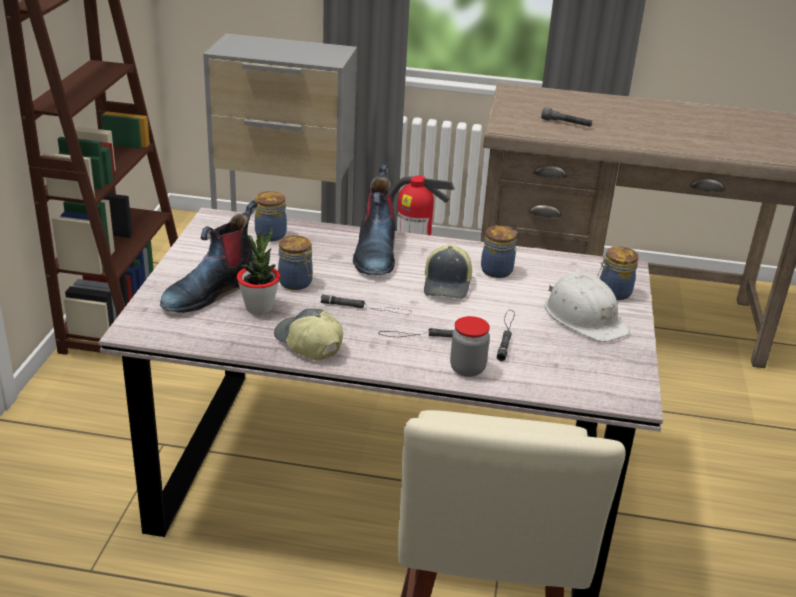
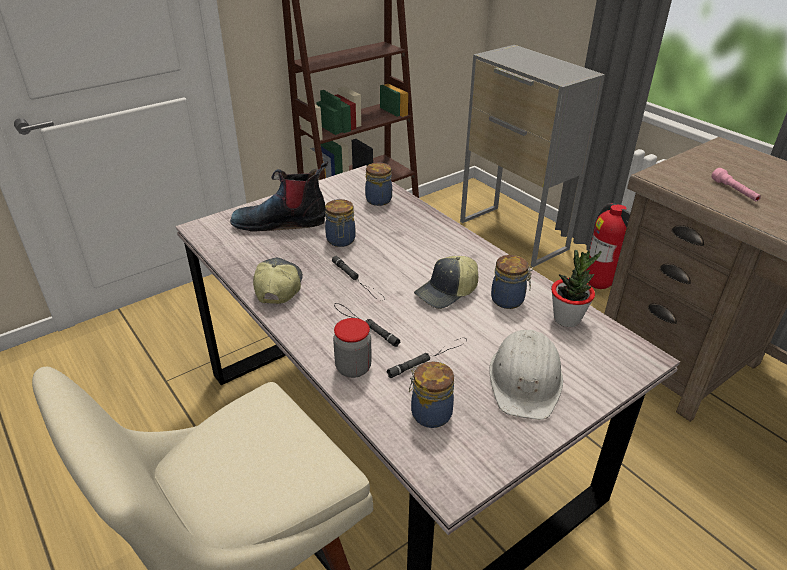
camera: 45 degrees right, 5 degrees up
(259, 307) = (291, 246): potted plant -> potted plant (567, 319)
(375, 252) = (432, 242): boot -> none
(566, 124) = (734, 191): grey flashlight -> pink flashlight
(613, 292) = (592, 372): jar -> jar (429, 413)

